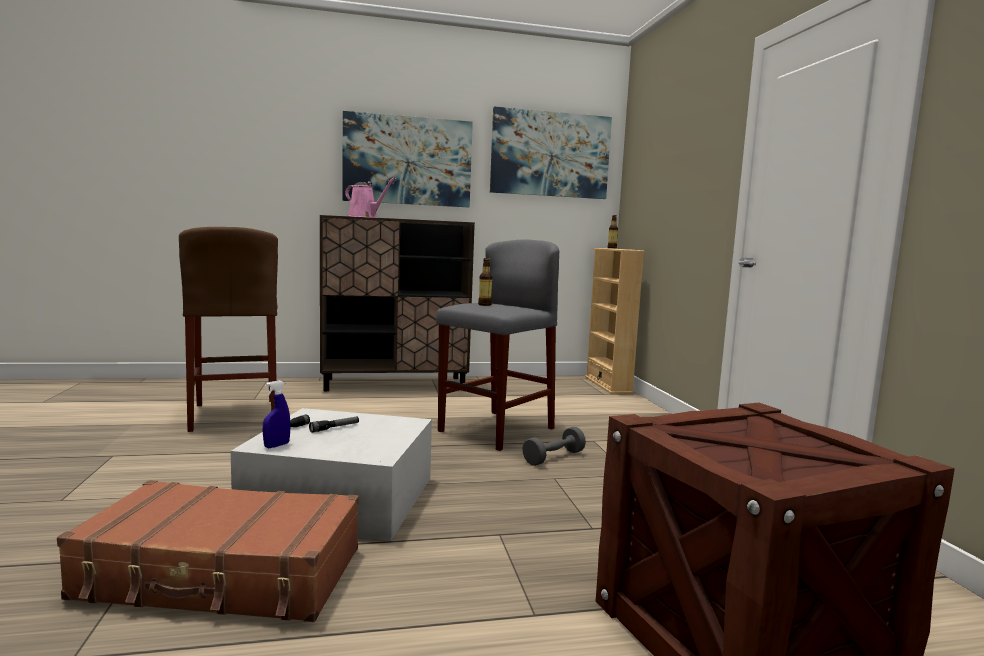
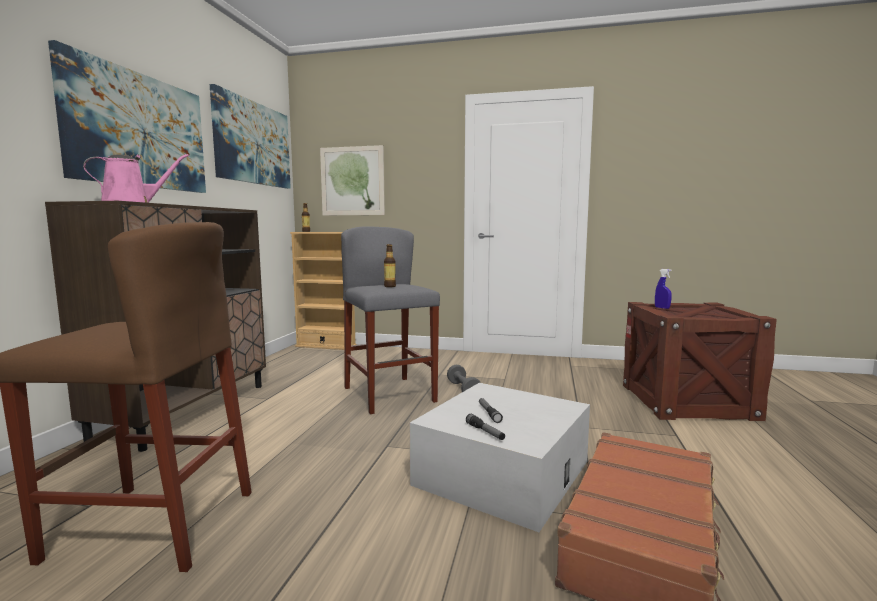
camera: 65 degrees left, 0 degrees up
(276, 445) = (533, 438): blue spray bottle -> blue spray bottle (662, 308)
(653, 186) = (352, 181): none -> picture

